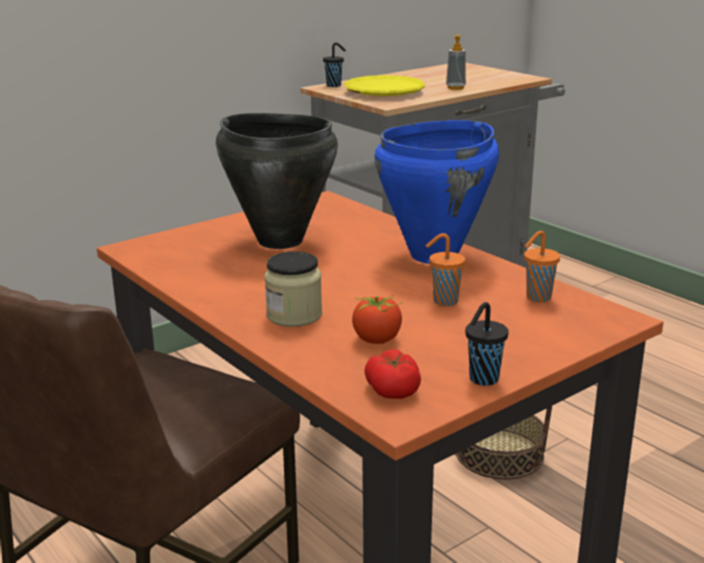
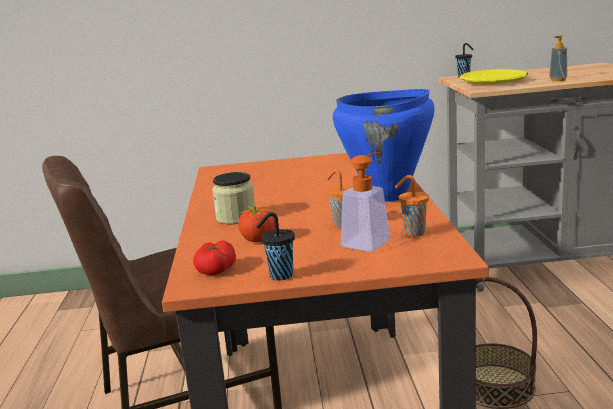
camera: 35 degrees right, 5 degrees down
(279, 240) = (302, 175): black cooking pot -> none
(508, 315) = (370, 241): none -> soap dispenser

